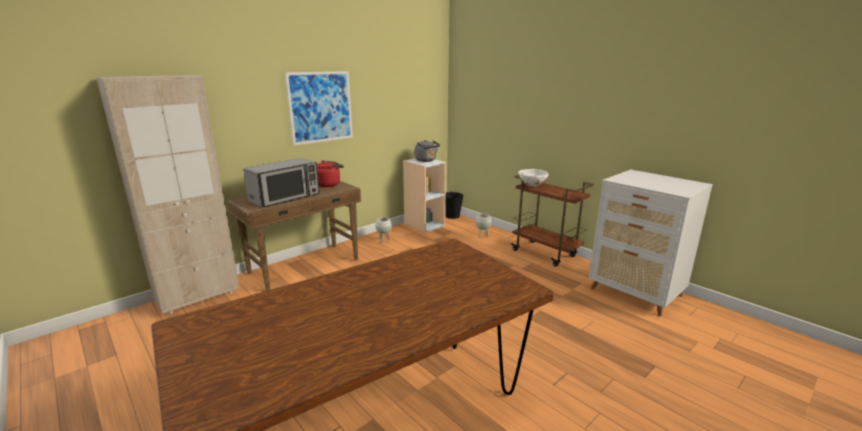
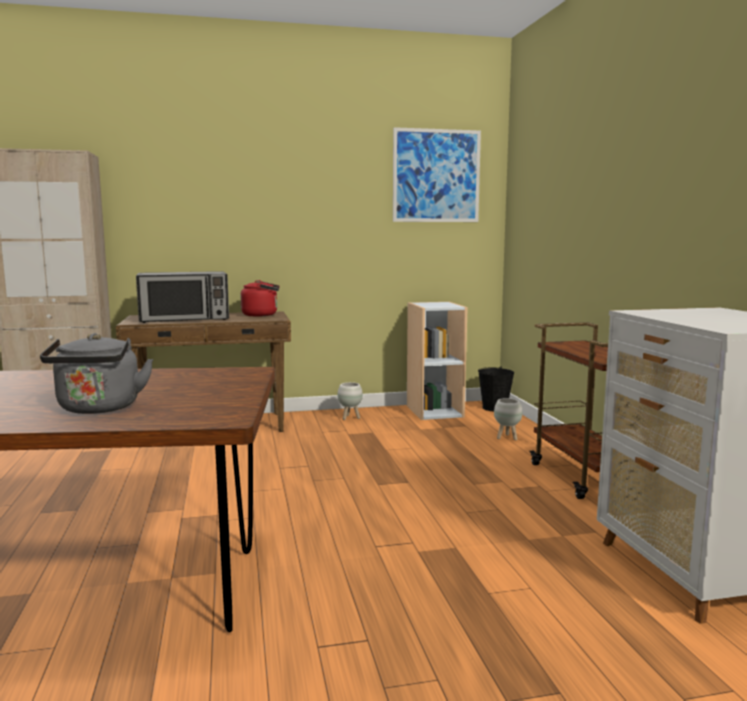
camera: 30 degrees right, 10 degrees down
(321, 107) = (272, 209): picture -> picture (436, 176)
(426, 160) = (440, 304): grey kettle -> grey kettle (98, 409)
(532, 186) = (565, 344): white bowl -> none

